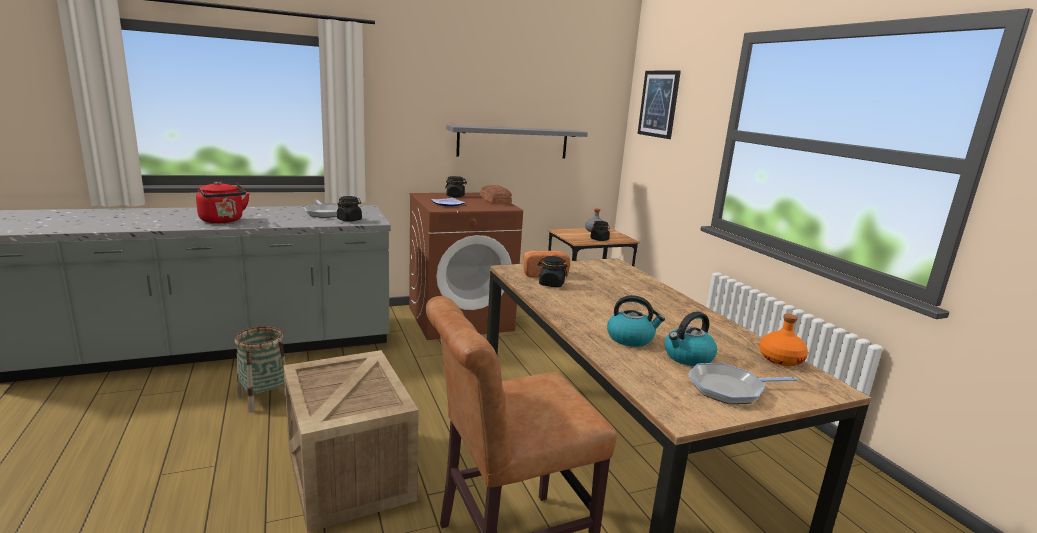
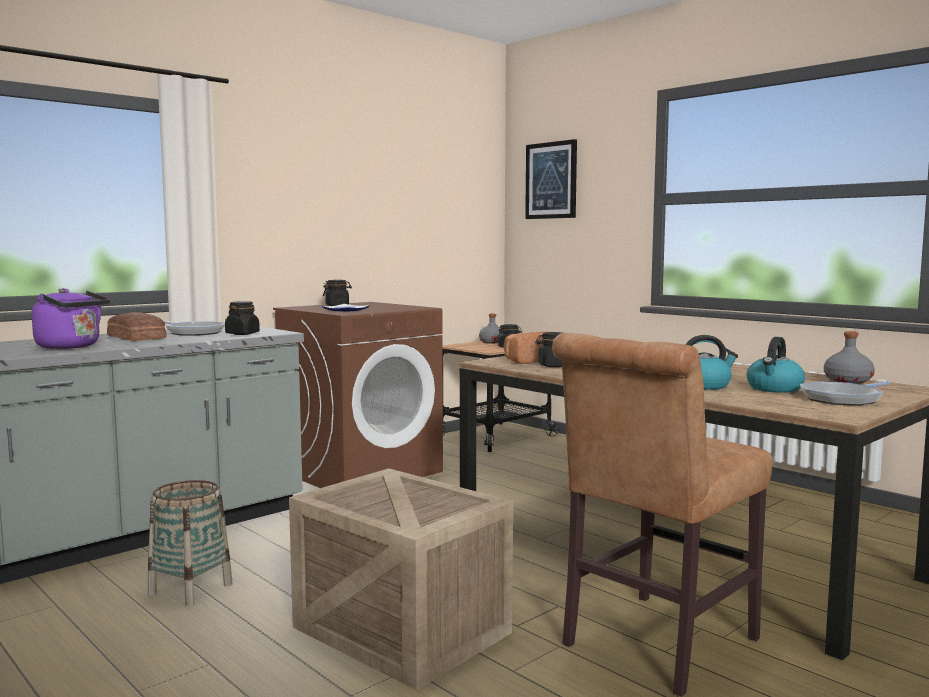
camera: 20 degrees left, 10 degrees down
(223, 221) = (71, 347): red kettle -> purple kettle
(496, 200) = (392, 305): bread -> bread (137, 337)
(513, 142) = (388, 236): grey shelf -> none
(780, 359) = (847, 380): orange bottle -> grey bottle

